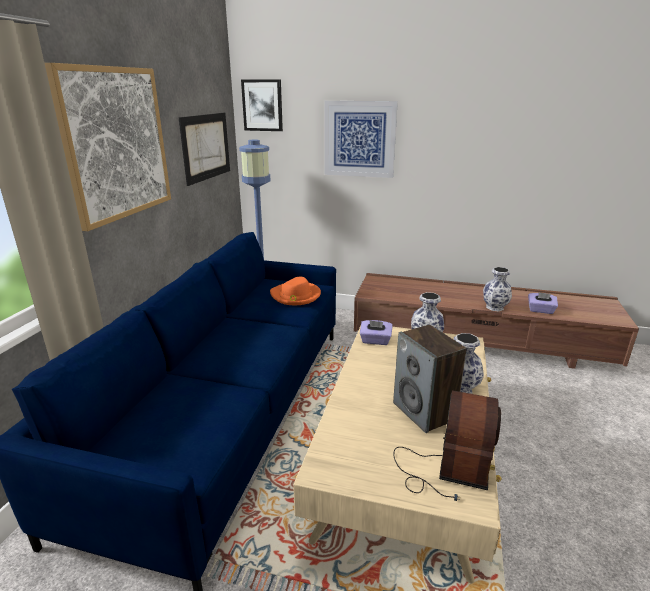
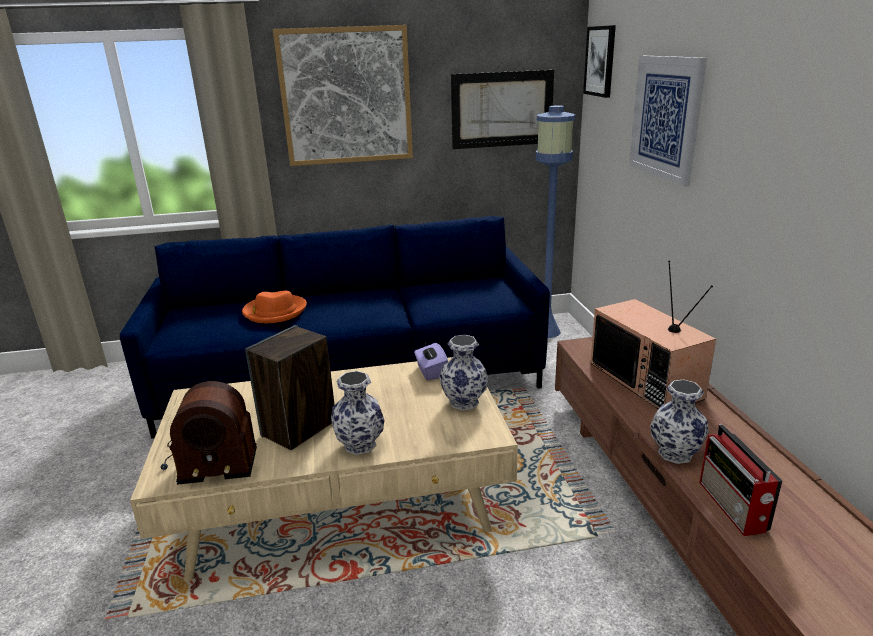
camera: 65 degrees right, 0 degrees up
(295, 296) = (468, 299): orange hat -> orange hat (274, 311)
(423, 291) = (648, 380): none -> television
(540, 310) = (733, 507): purple tissue box -> radio

